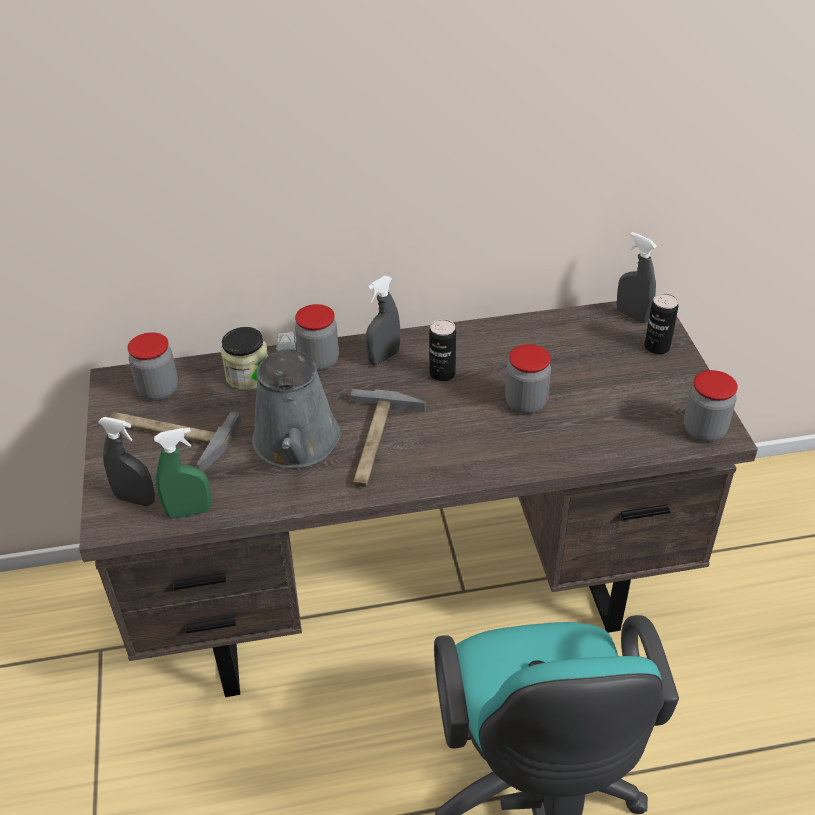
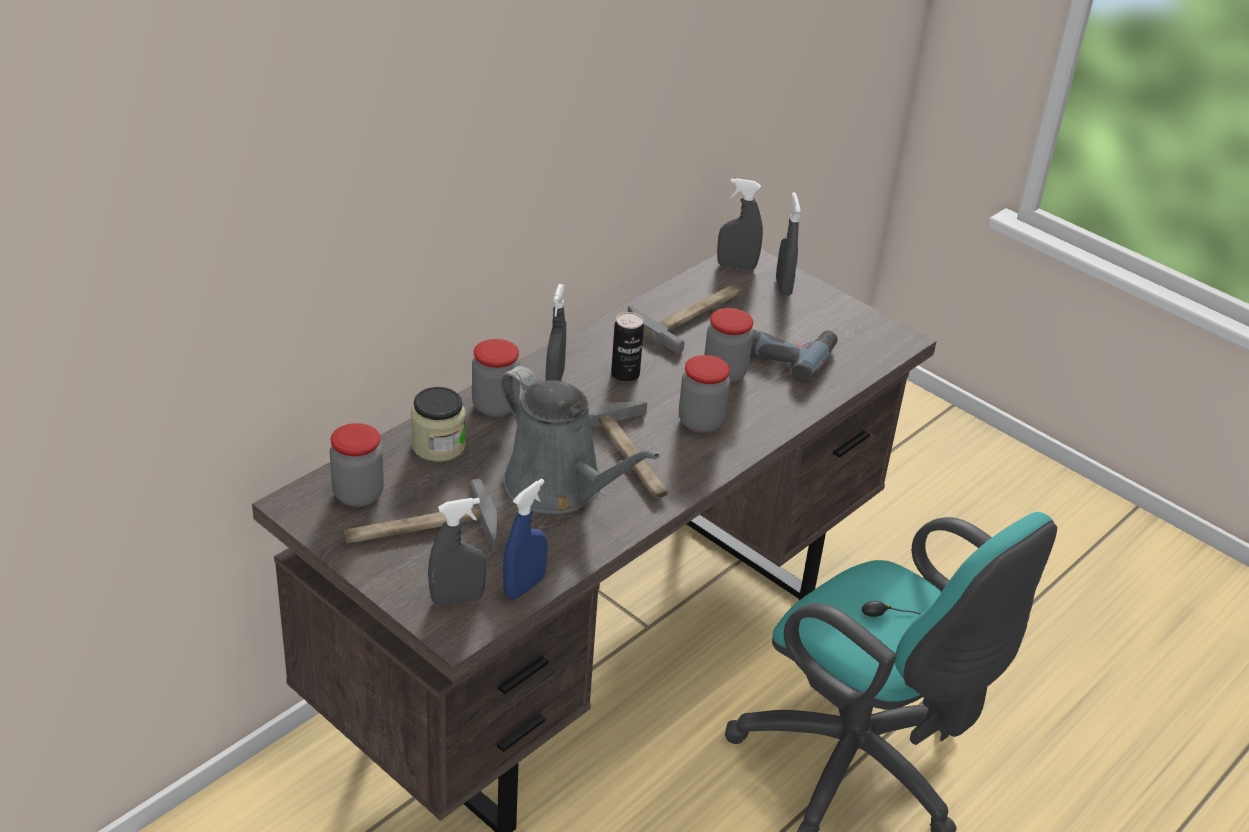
camera: 40 degrees left, 5 degrees down
(189, 511) = (524, 586): green spray bottle -> blue spray bottle
(549, 343) = (691, 314): none -> hammer
(598, 406) = (787, 353): none -> power drill
(657, 347) = (783, 287): can -> grey spray bottle
(704, 430) = (885, 341): jar -> jar (701, 422)

